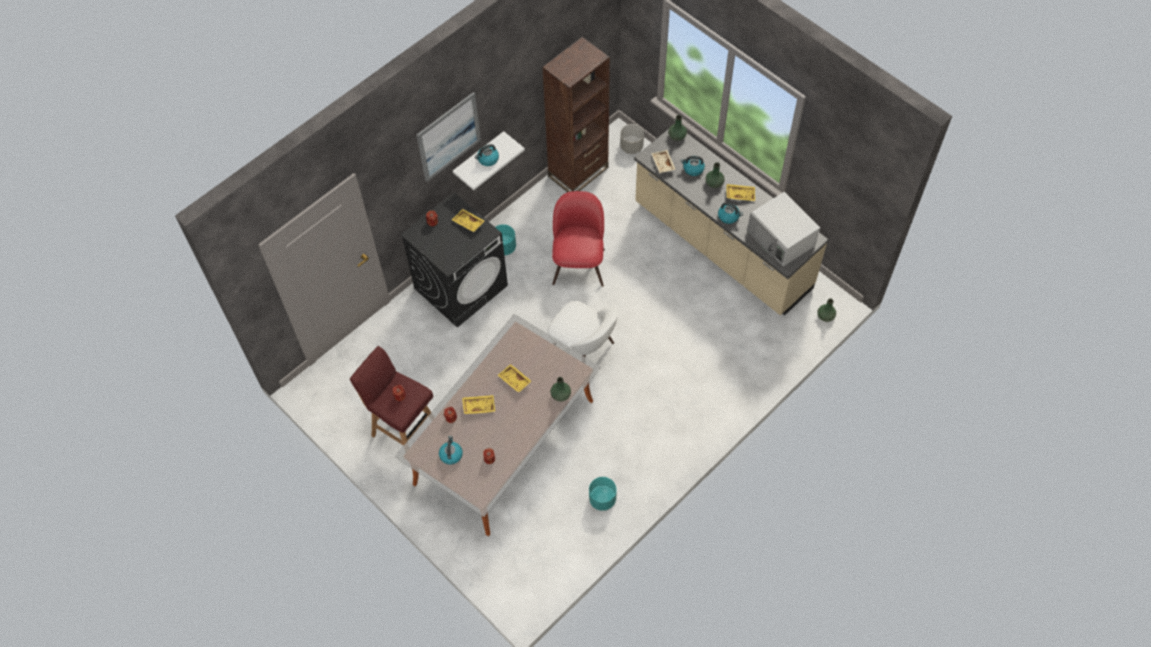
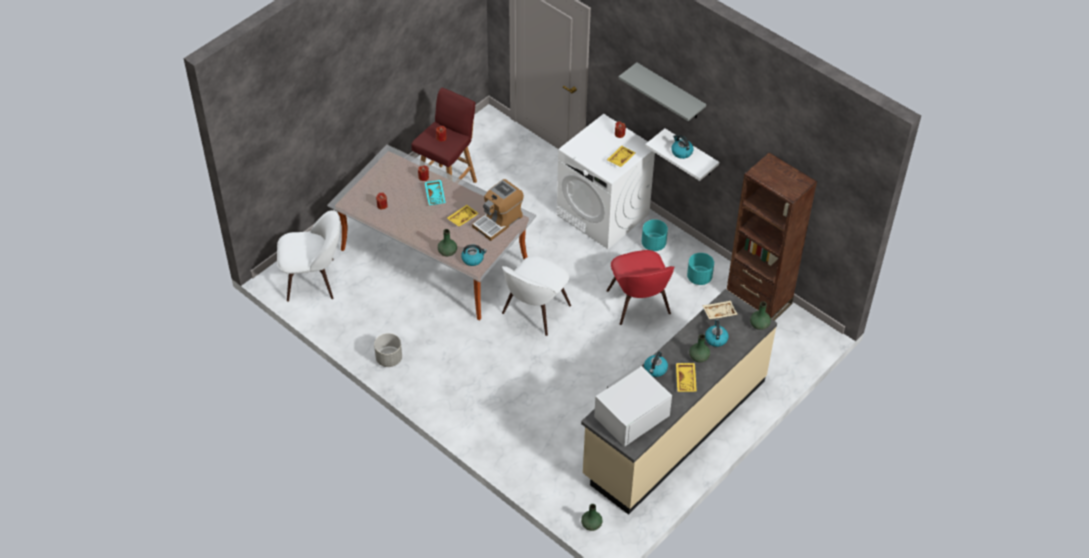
camera: 85 degrees right, 10 degrees down
(449, 137) = (670, 92): picture -> grey shelf
(451, 454) = (387, 179): kettle -> kettle (473, 259)
(461, 286) = (603, 214): black washing machine -> white washing machine
(479, 406) = (435, 195): yellow tray -> turquoise tray
(521, 347) = (498, 221): none -> coffee machine
(529, 563) = (313, 279): none -> white chair
(578, 264) = (639, 304): red chair -> red chair turned 75 degrees clockwise
(602, 499) = (374, 330): turquoise planter -> turquoise planter (699, 277)
(631, 147) = (801, 345): grey planter -> grey planter (389, 359)

